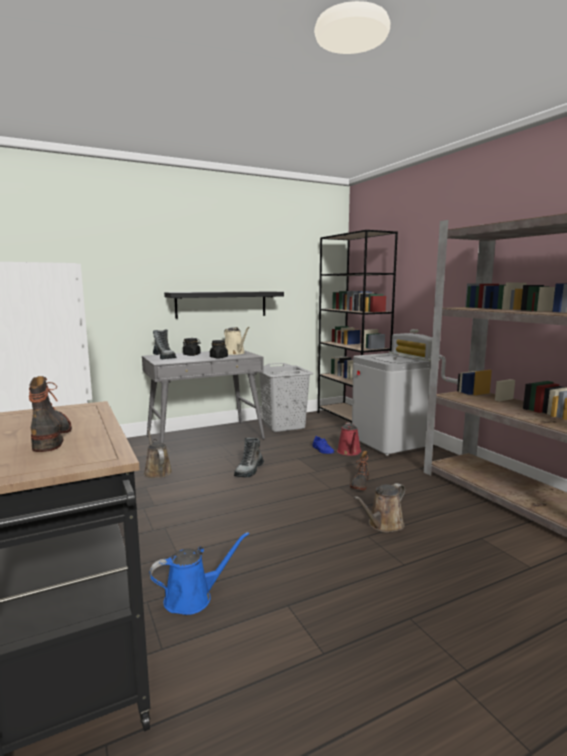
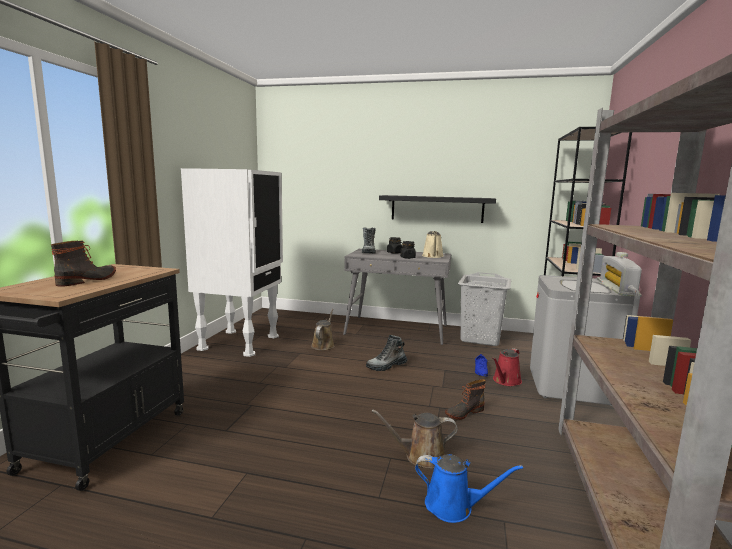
camera: 40 degrees right, 0 degrees up
(193, 598) = (209, 435): blue watering can -> blue watering can (453, 506)

